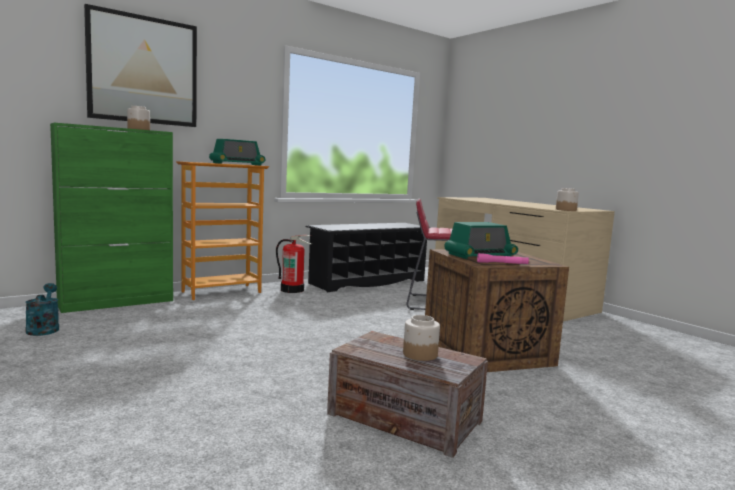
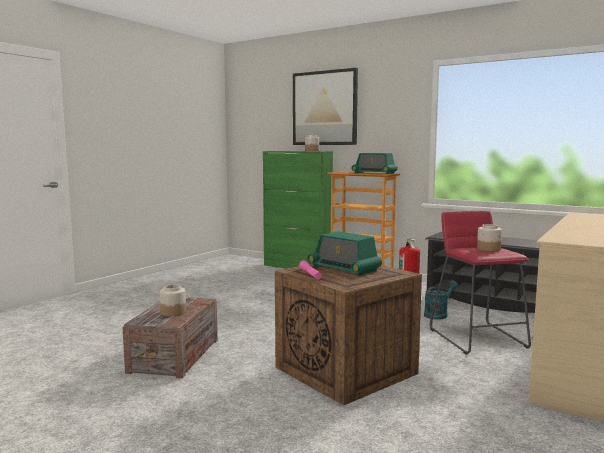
camera: 70 degrees right, 0 degrees up
(44, 328) = (236, 269): turquoise watering can -> turquoise watering can (438, 314)
(566, 210) = (565, 240): jar -> jar (489, 249)

